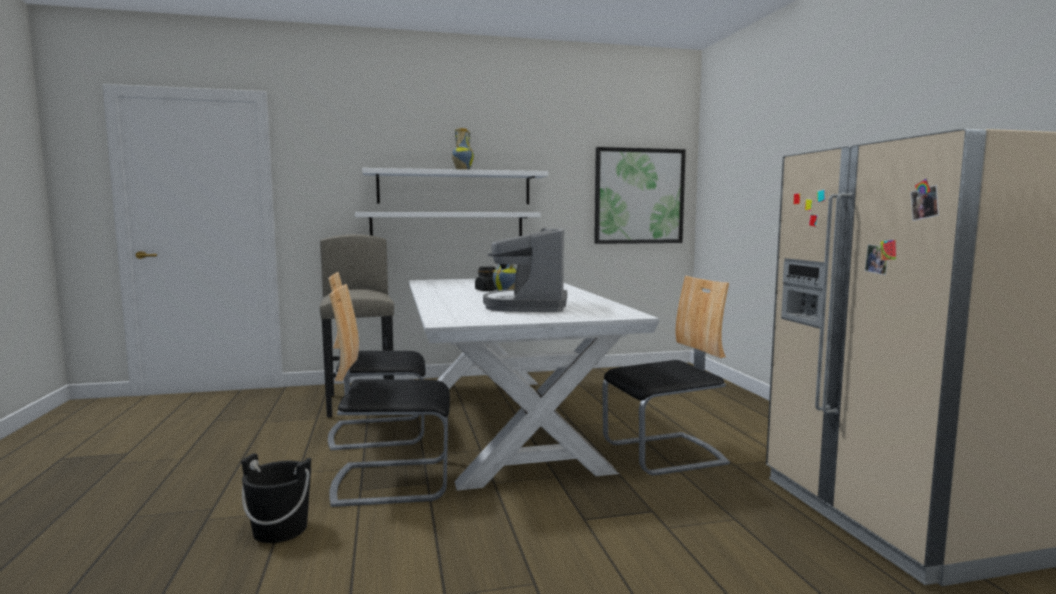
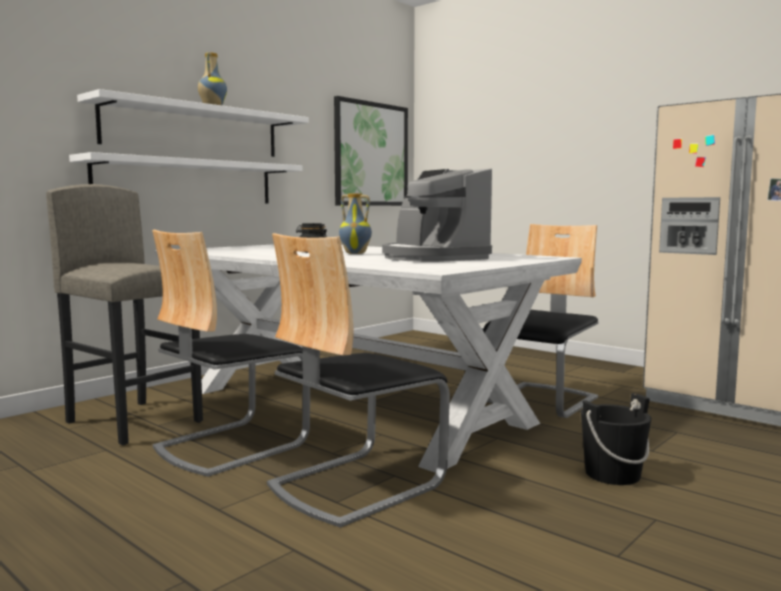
camera: 35 degrees left, 0 degrees up
(280, 530) = (332, 568): black bucket -> black bucket (612, 474)

